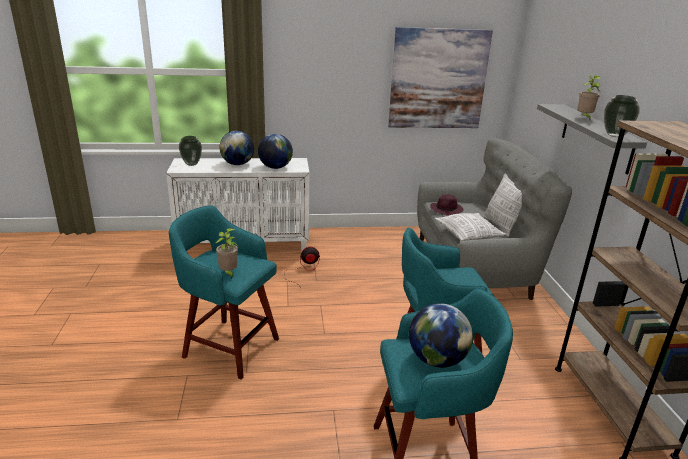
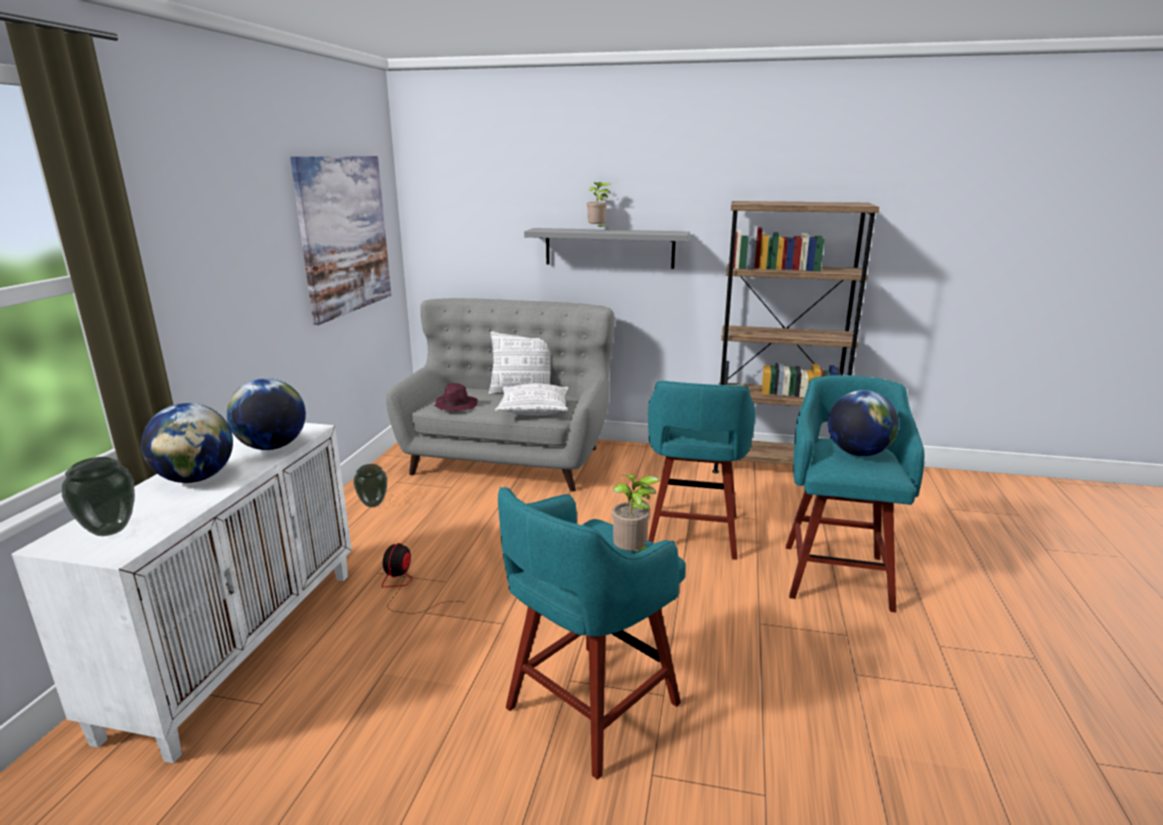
camera: 70 degrees left, 5 degrees down
(615, 135) = (667, 232): vase -> vase (373, 504)

